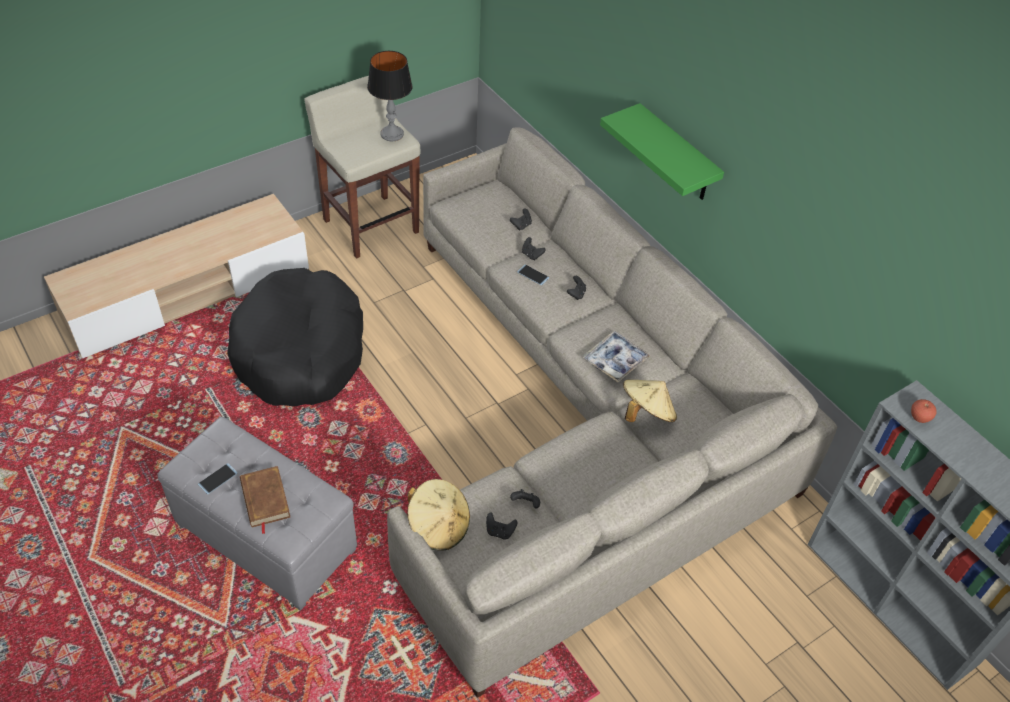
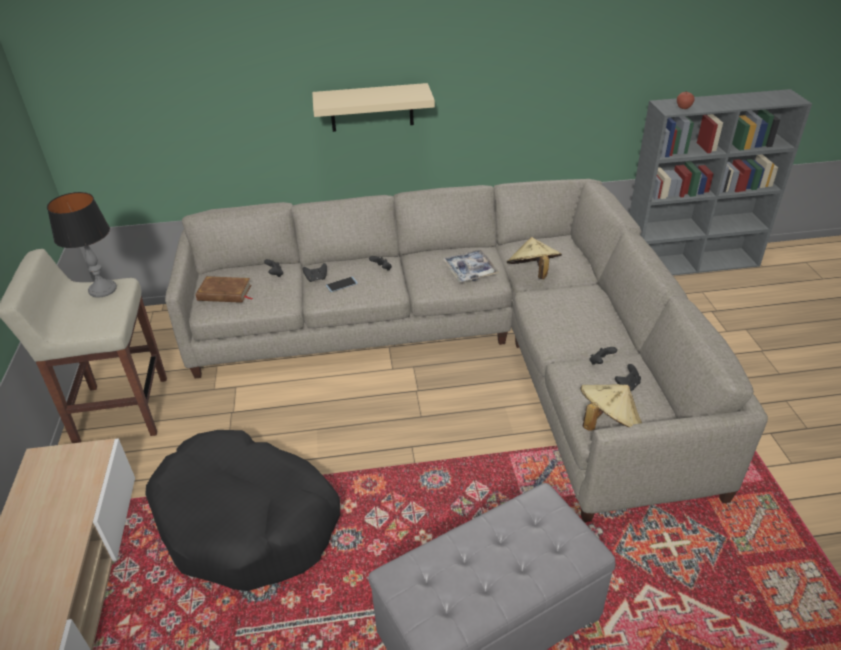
camera: 60 degrees left, 10 degrees down
(218, 479) = (471, 596): phone -> none
(265, 499) = (522, 555): brown book -> brown book (225, 293)
(676, 155) = (371, 107): green shelf -> beige shelf

